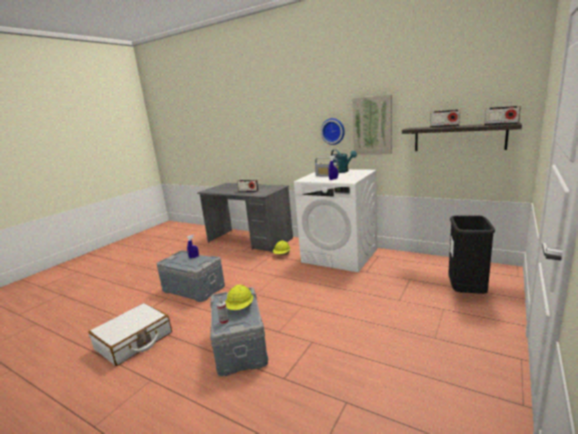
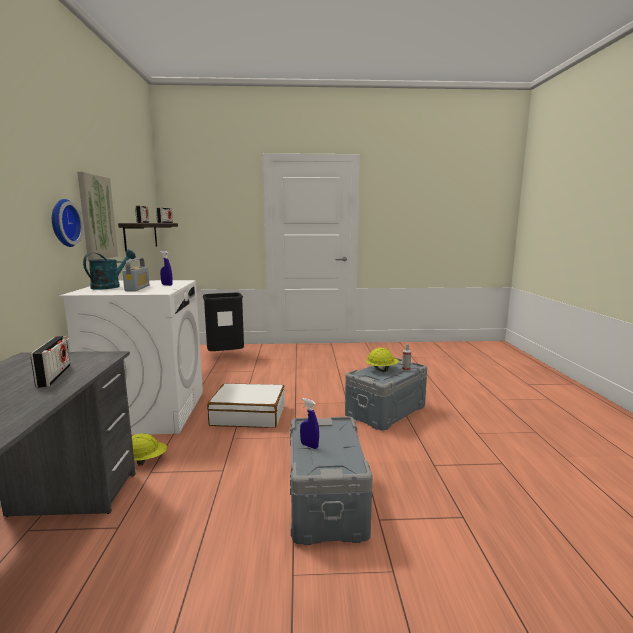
camera: 125 degrees left, 5 degrees down
(134, 341) = (474, 478): white suitcase -> white suitcase (248, 415)

